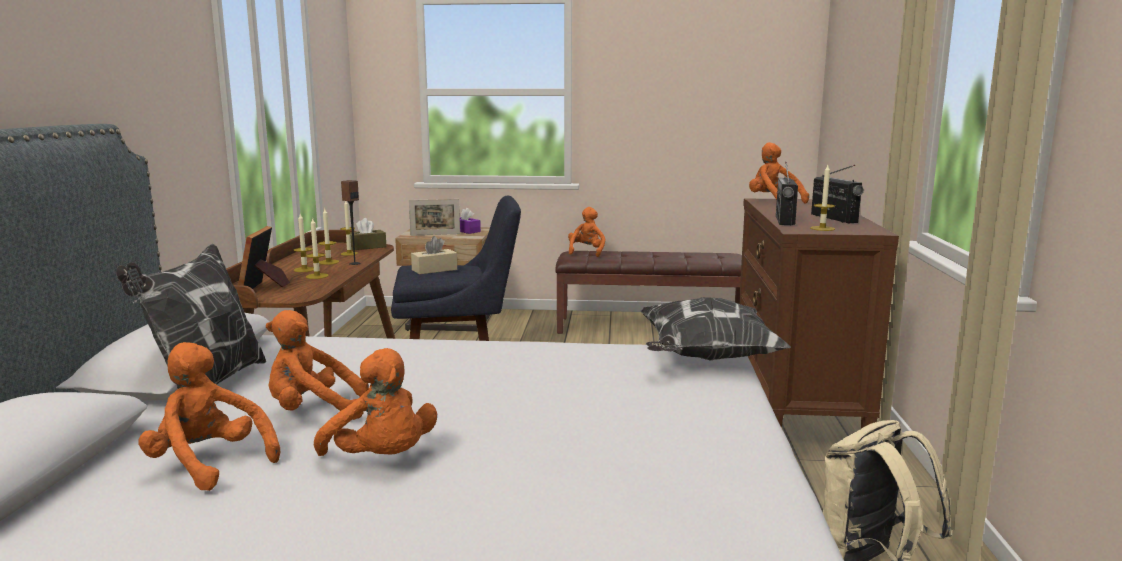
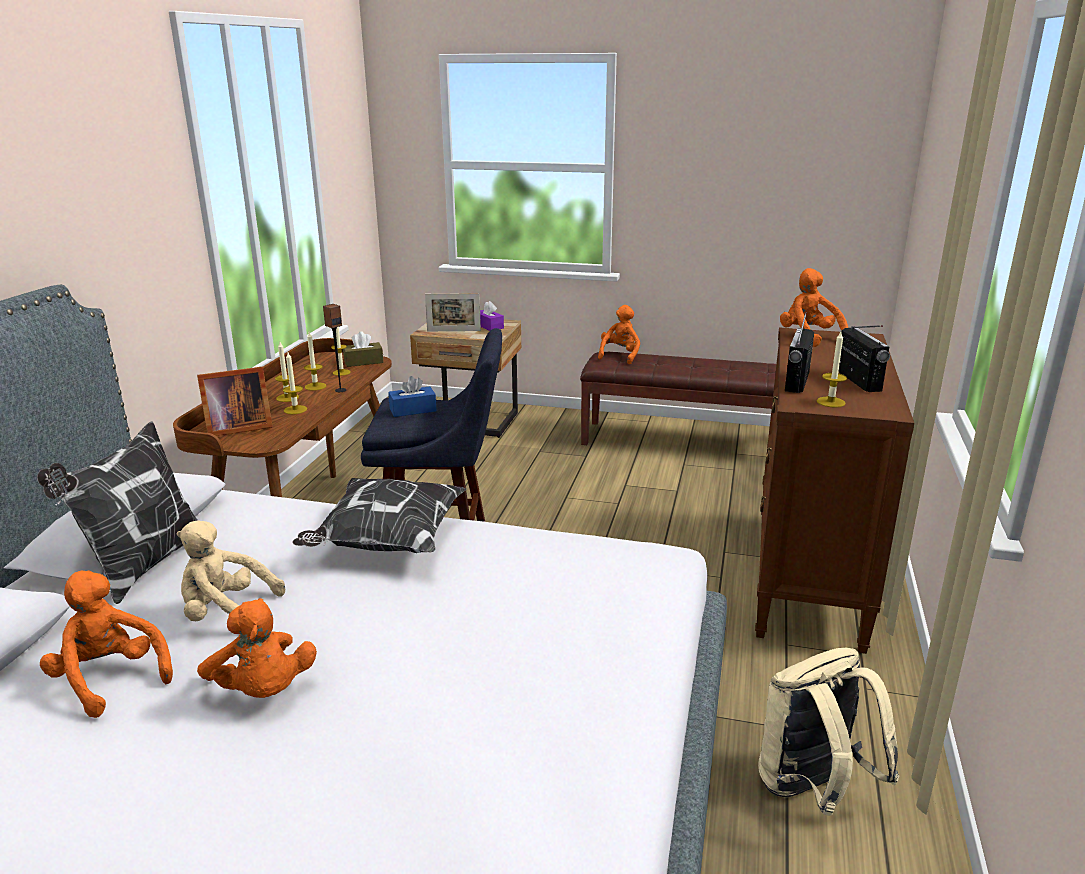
camera: 10 degrees right, 10 degrees up
(263, 289) = (236, 428): picture frame -> picture frame turned 120 degrees counterclockwise
(314, 412) = (227, 614): orange plush toy -> beige plush toy
(434, 270) = (413, 410): beige tissue box -> blue tissue box
(705, 359) = (648, 567): pillow -> pillow (386, 543)

